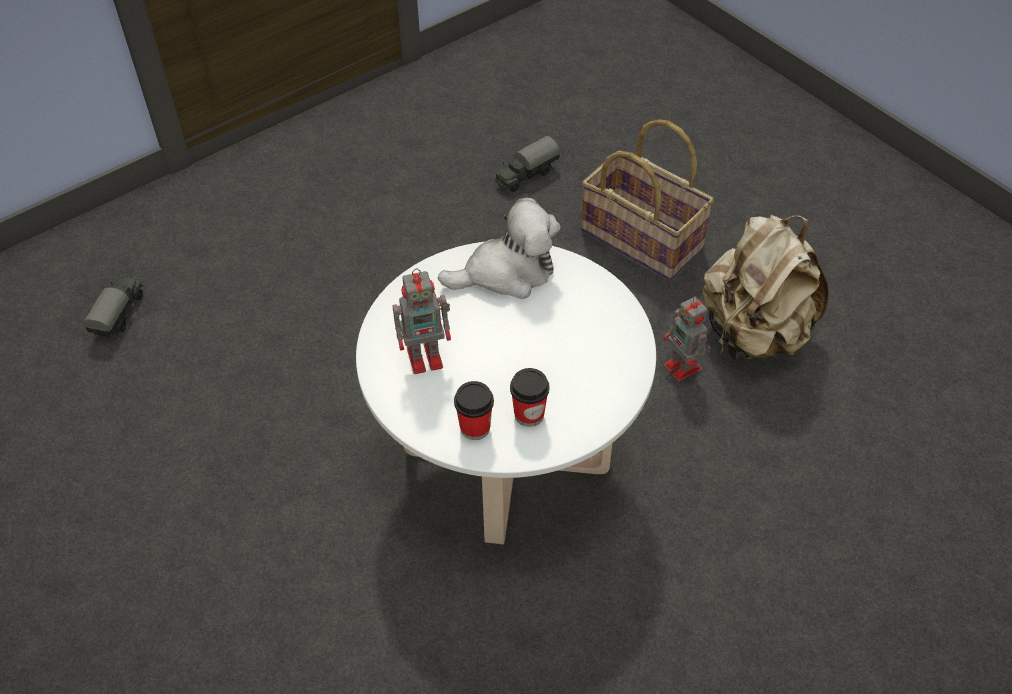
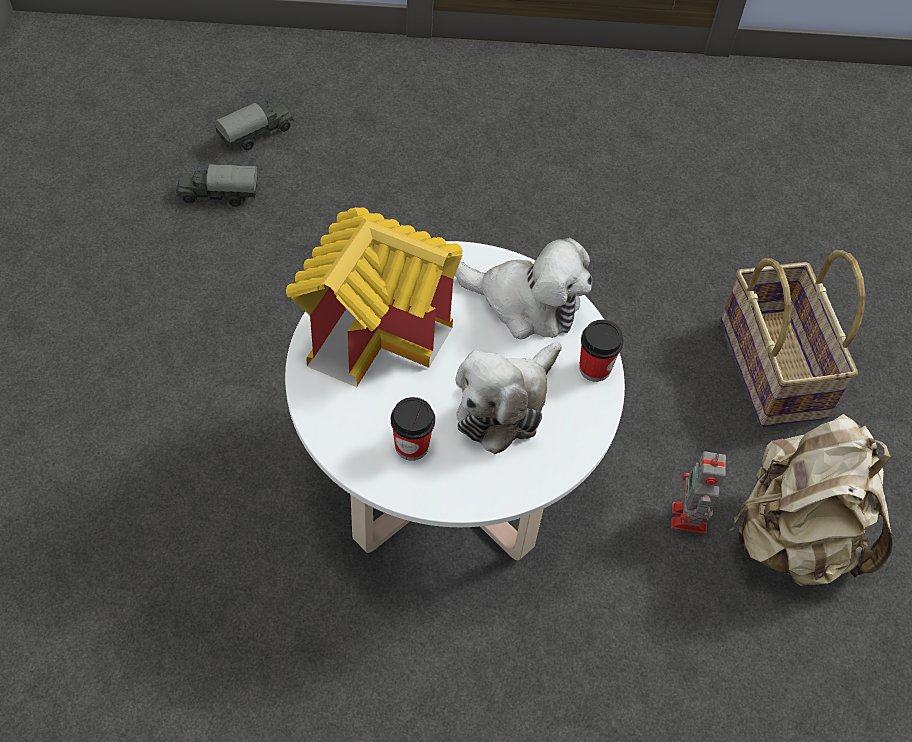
camera: 35 degrees right, 5 degrees up
(427, 357) = (379, 331): toy robot -> toy house
(475, 427) = (354, 423): cup -> cup (594, 368)
(526, 175) = (719, 232): toy truck -> toy truck (218, 195)
(561, 345) = (505, 405): none -> plush toy

